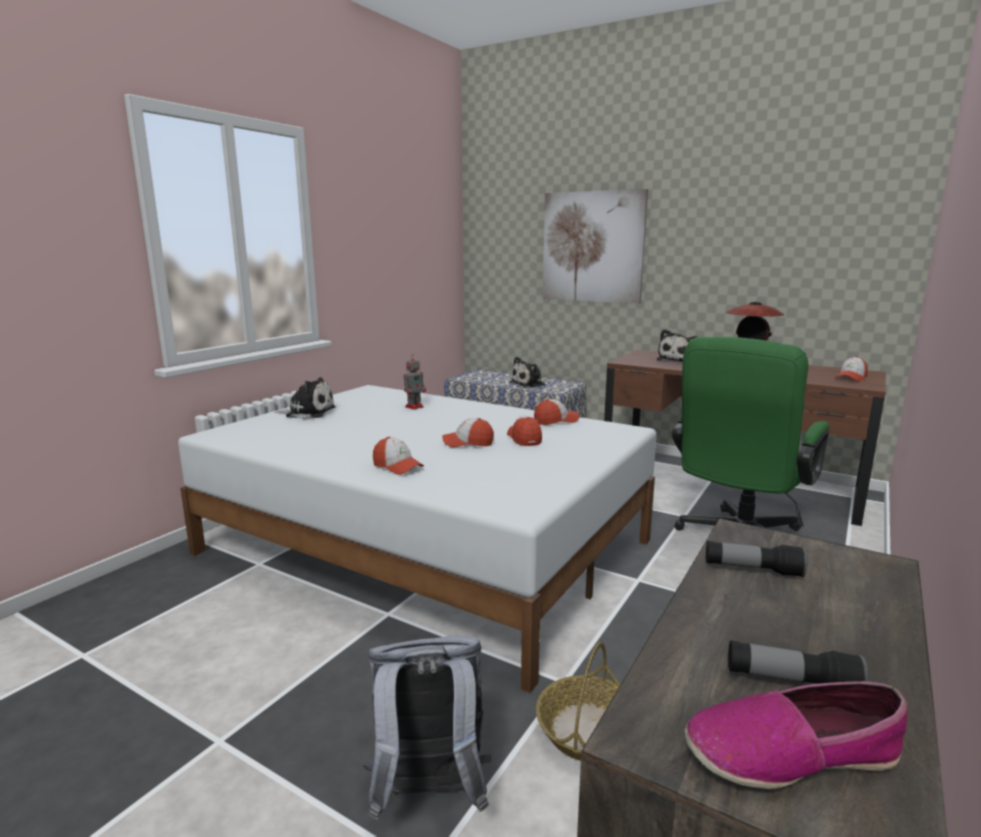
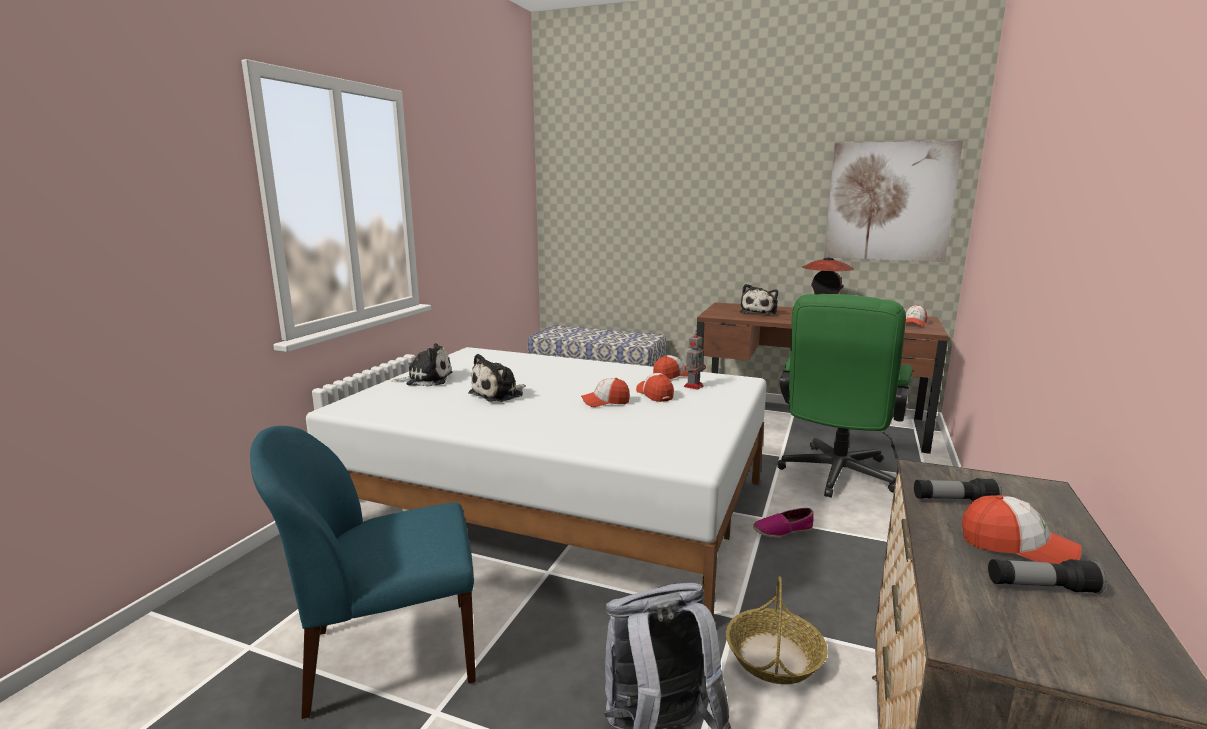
camera: 10 degrees left, 0 degrees up
(200, 679) = (388, 656): none -> blue chair
(397, 467) = (554, 429): cap -> cap (1016, 546)
(415, 407) = (530, 368): toy robot -> toy robot (694, 386)
(529, 384) = (613, 338): plush toy -> plush toy (499, 394)
(592, 247) = (669, 206): picture -> picture (889, 202)
(790, 753) = (1075, 640): shoe -> shoe (782, 530)

